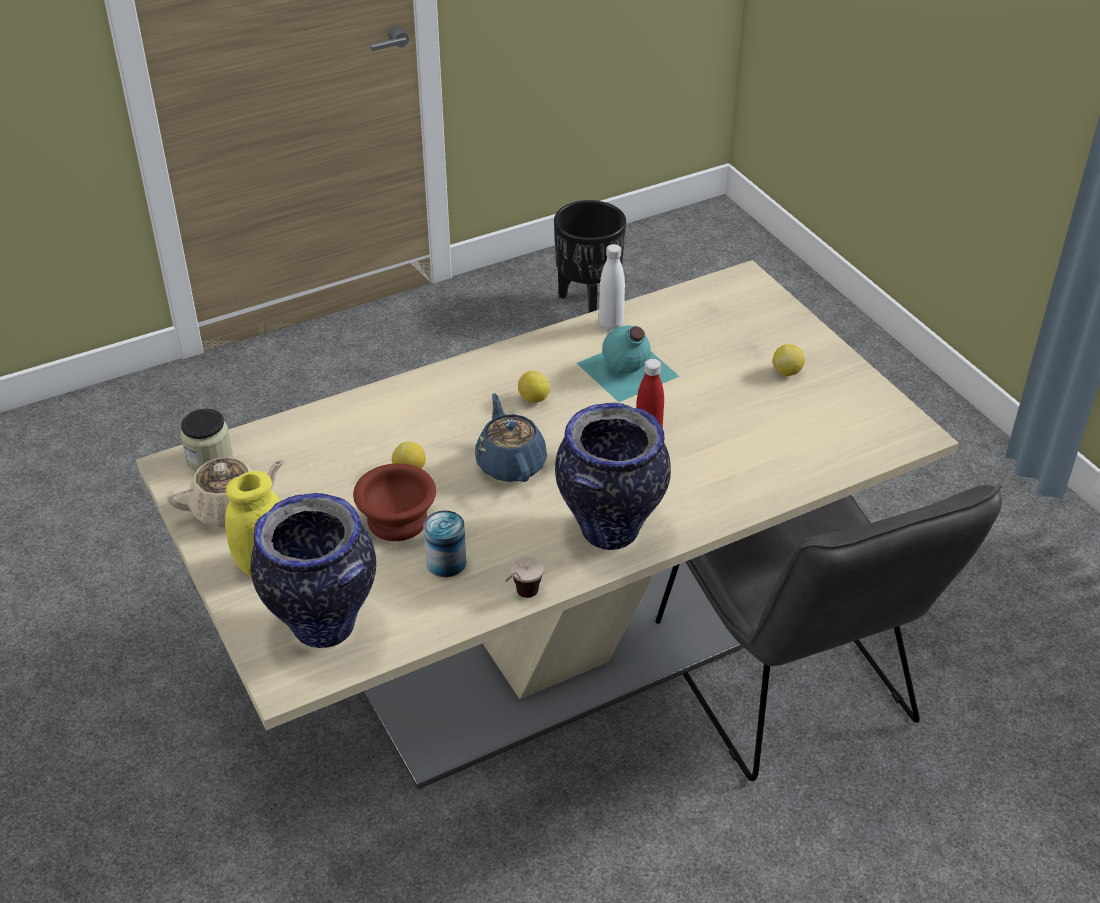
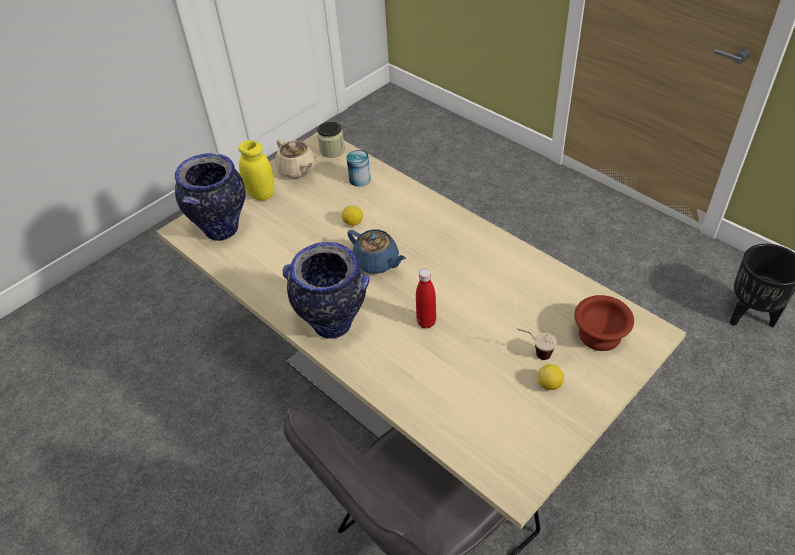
camera: 75 degrees right, 5 degrees up
(398, 522) = (308, 232): brown bowl -> brown bowl (598, 336)
(446, 562) = (282, 260): can -> can (359, 179)
(510, 463) = (377, 262): blue teapot -> blue teapot turned 75 degrees clockwise
(521, 599) = (261, 300): cup -> cup (534, 353)
(533, 398) = (444, 255): lemon -> none
(611, 325) = (544, 271): white bottle -> none
(627, 370) = (498, 292): turquoise bottle -> none

